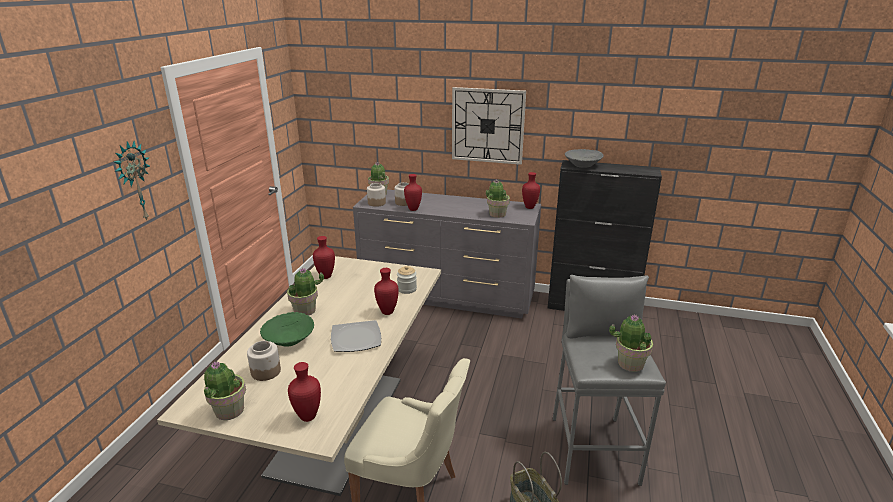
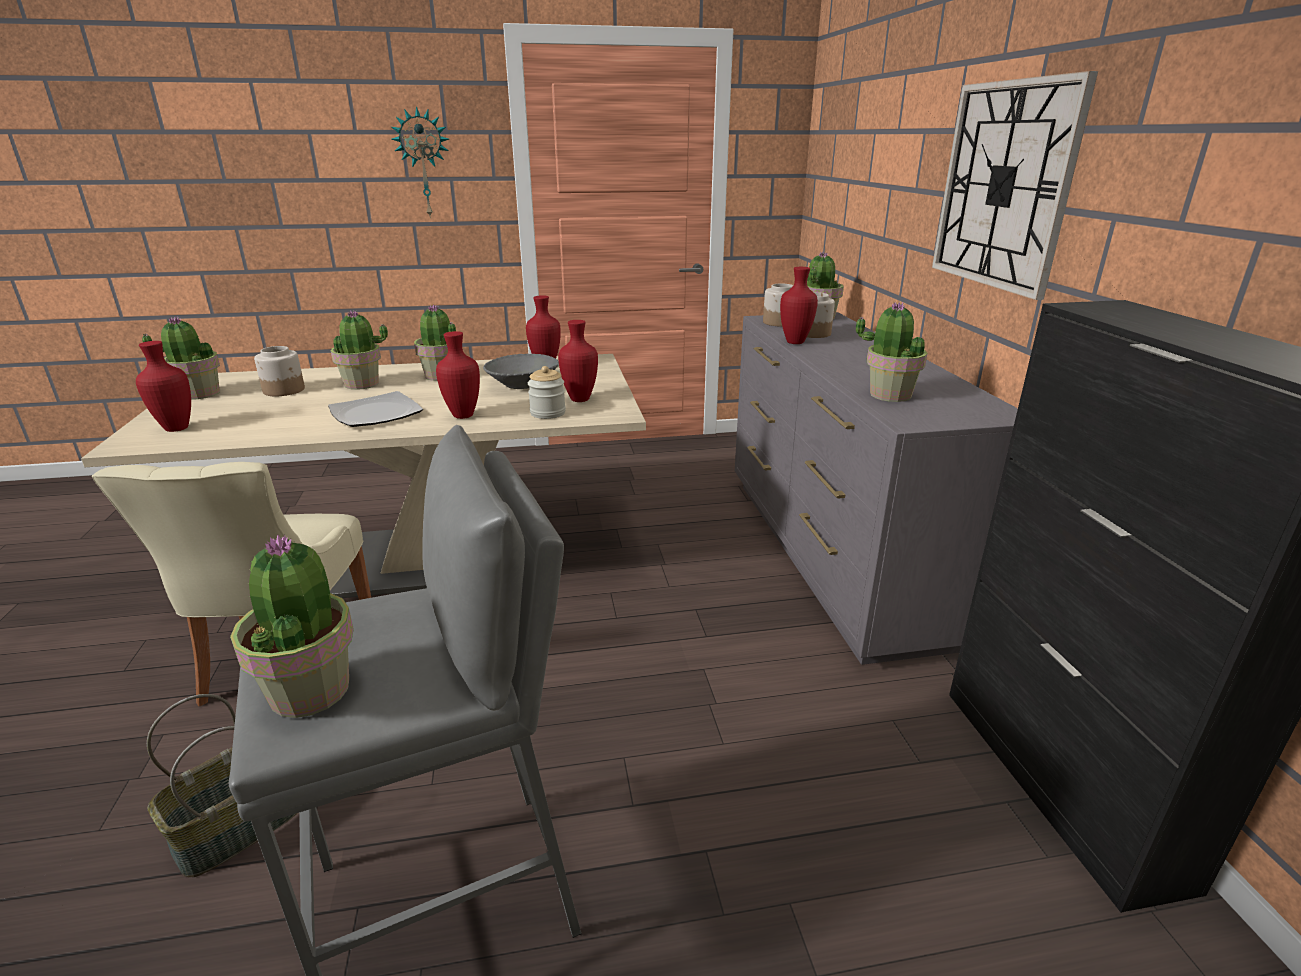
camera: 65 degrees right, 0 degrees up
(289, 340) = (362, 384): green bowl -> potted plant
(529, 207) = (994, 415): red vase -> red vase (581, 399)
(582, 165) = (1135, 315): grey bowl -> grey bowl (523, 385)

